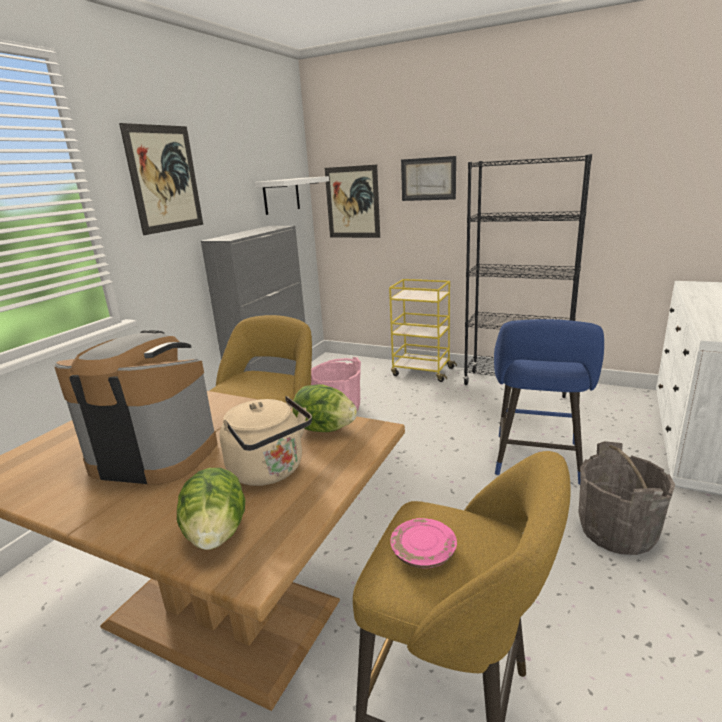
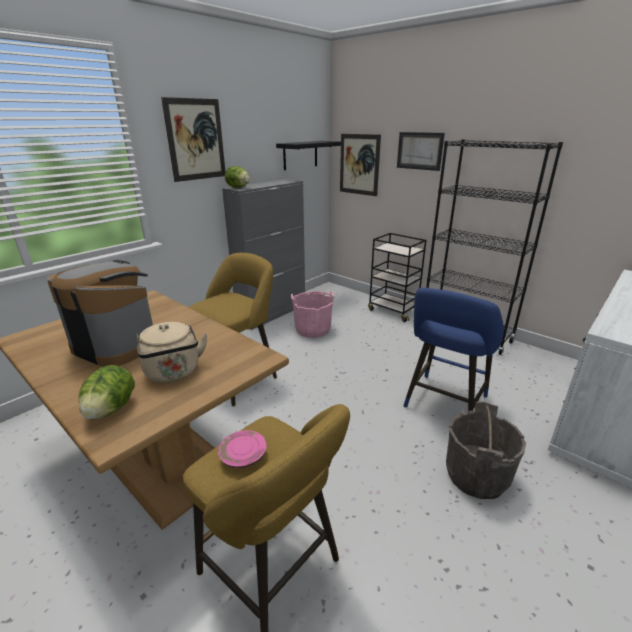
camera: 15 degrees right, 5 degrees up
(281, 195) = (300, 155): white shelf -> black shelf
(324, 429) = (232, 349): lettuce -> lettuce (238, 187)
(422, 372) = (393, 310): yellow cart -> black cart

